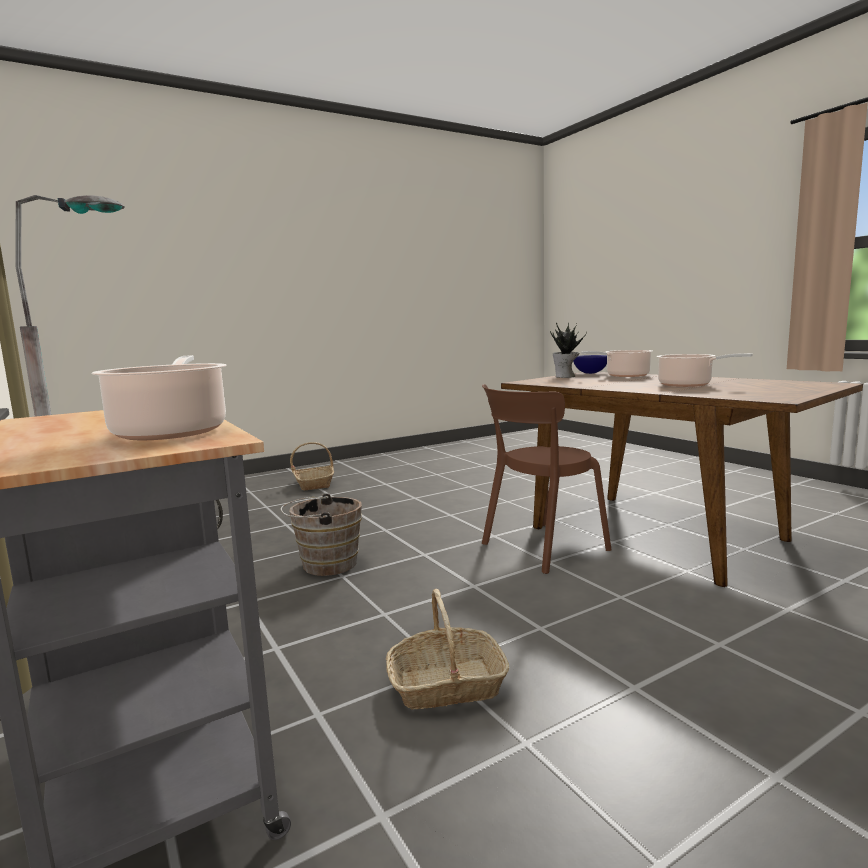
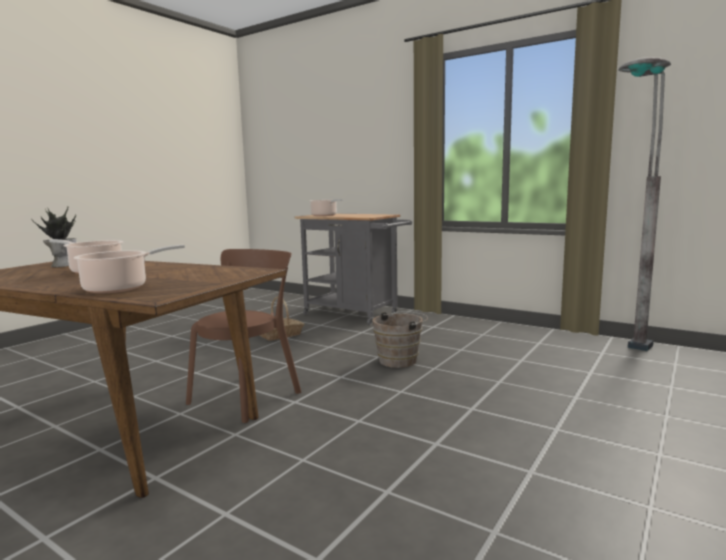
camera: 155 degrees right, 0 degrees up
(314, 484) = (632, 448): basket -> none
(565, 376) = (205, 283): potted plant -> potted plant (63, 265)
(590, 373) = (159, 295): blue bowl -> none

